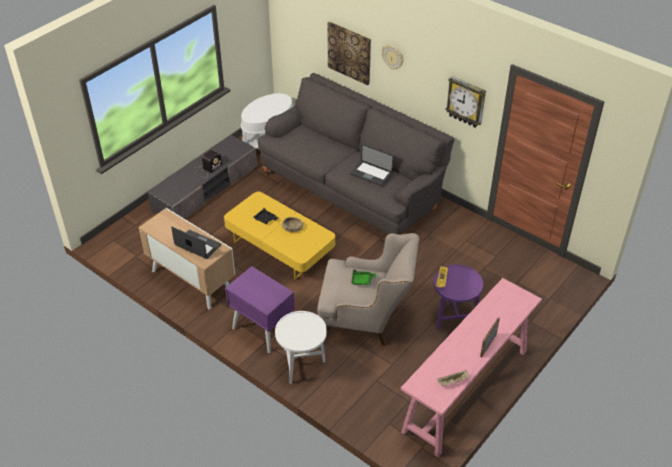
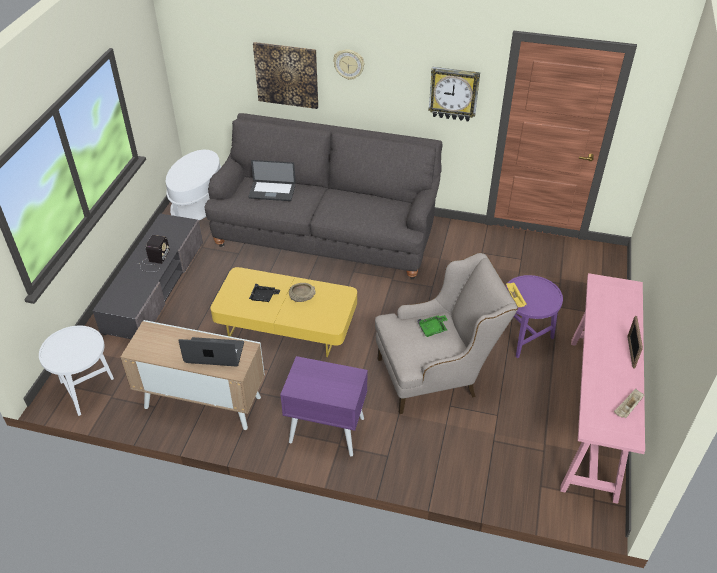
camera: 25 degrees left, 0 degrees up
(302, 364) = (399, 454): white side table -> white side table (87, 390)
(371, 174) = (364, 207): laptop -> laptop (272, 192)

